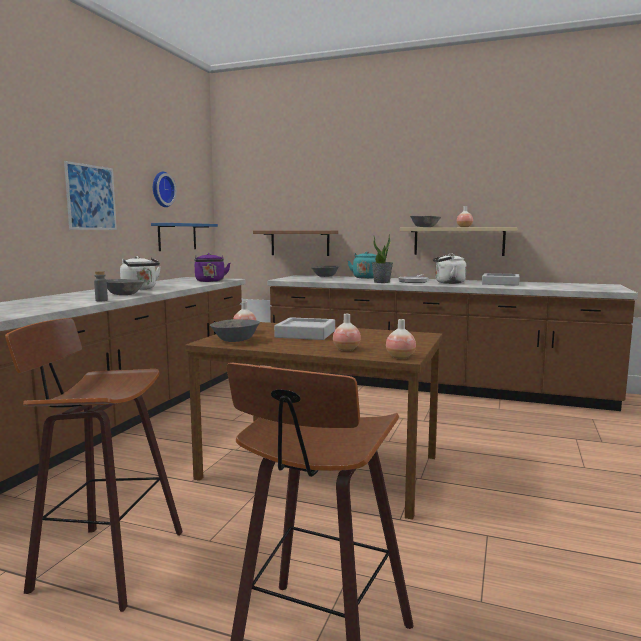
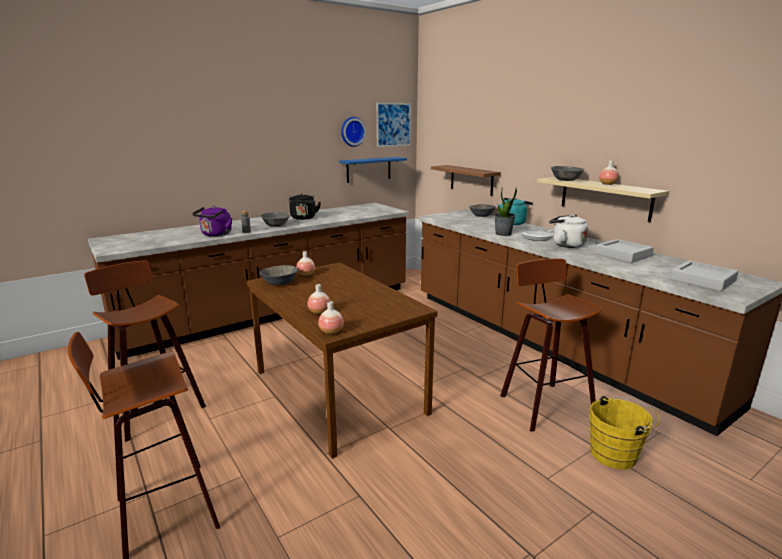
camera: 35 degrees right, 10 degrees up
(91, 197) = (278, 146): picture -> picture (393, 124)
(140, 289) = (303, 218): white kettle -> black kettle
(210, 281) = (373, 213): purple kettle -> purple kettle (215, 234)
(305, 334) = (336, 286): grey tray -> grey tray (702, 280)
(500, 424) = (543, 404): none -> stool
(593, 438) = (616, 454): none -> yellow bucket

